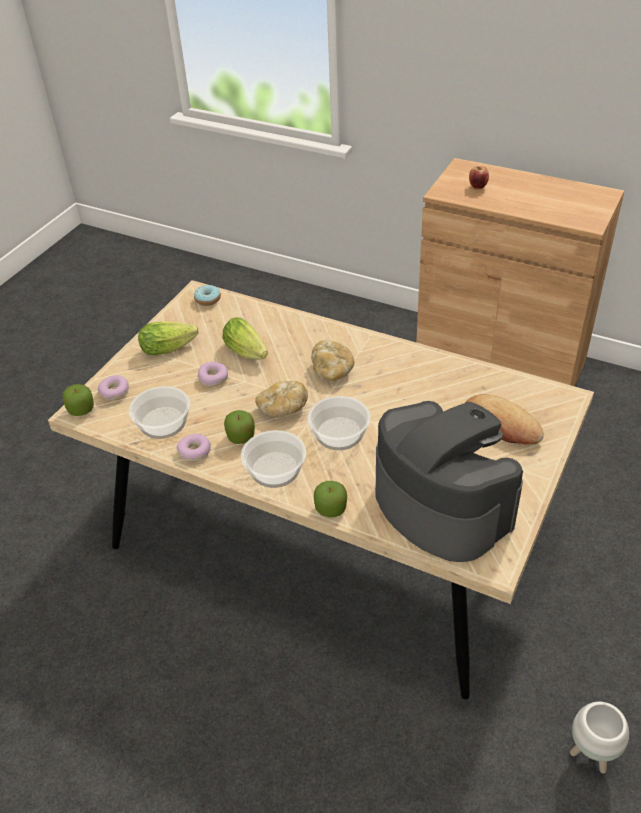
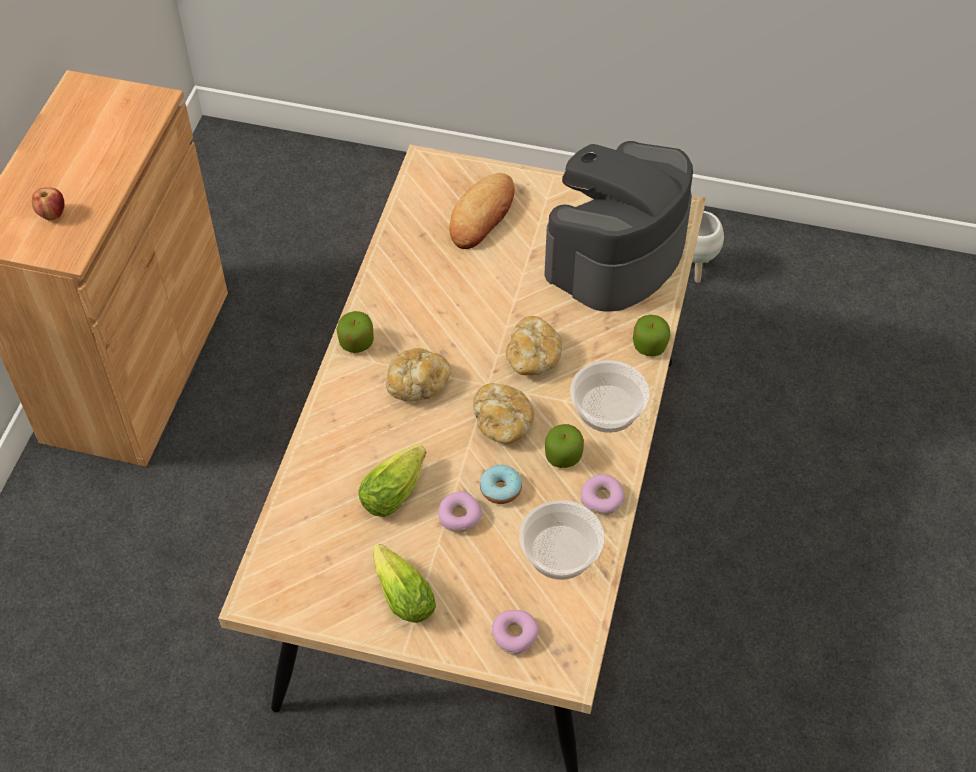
camera: 105 degrees left, 10 degrees up
(81, 409) = (559, 666): apple -> apple (356, 342)
(208, 299) = (273, 576): donut -> donut (500, 489)
(339, 433) = (533, 357): bowl -> bread

